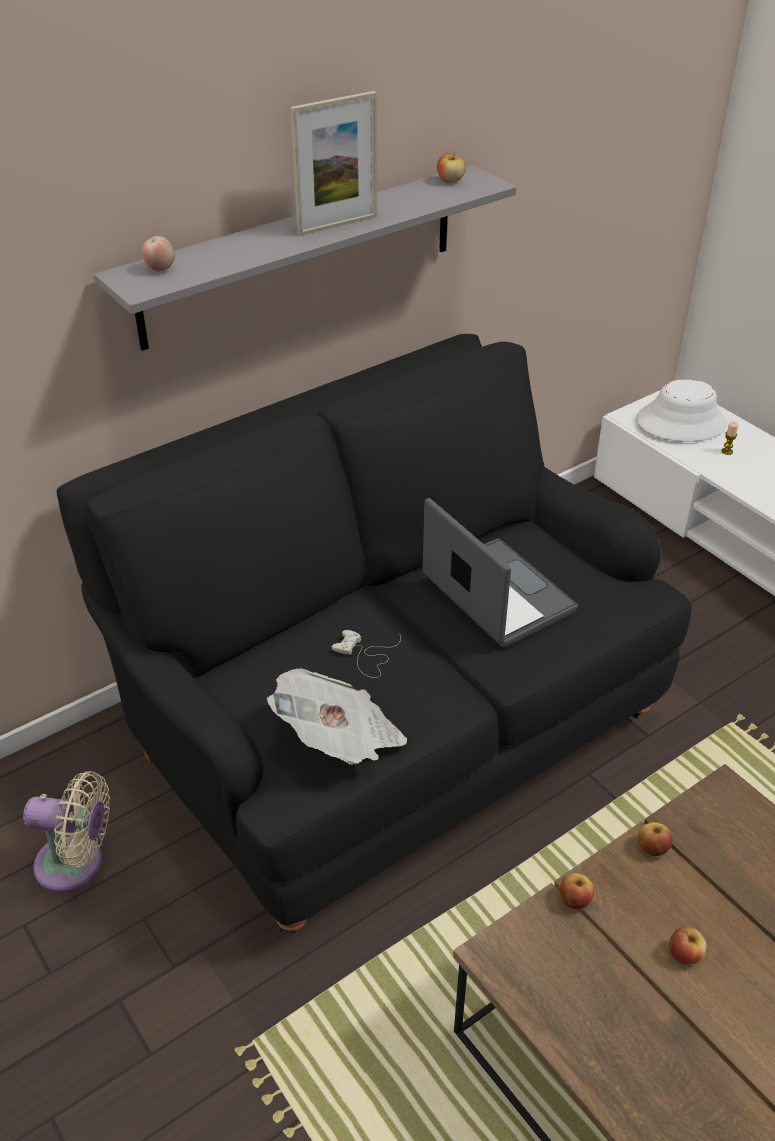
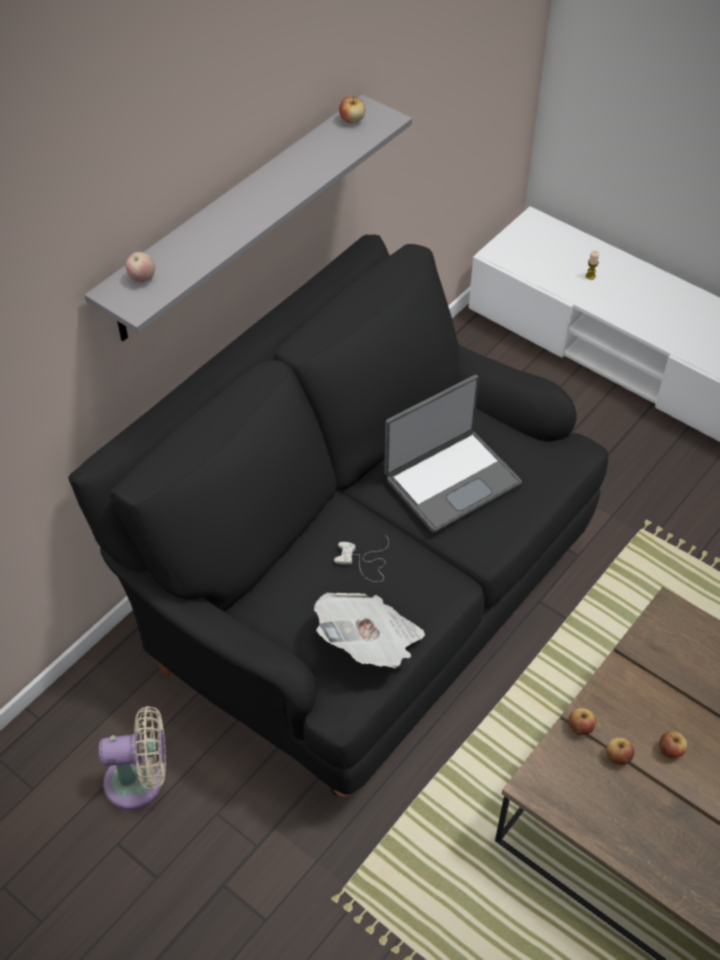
camera: 15 degrees left, 10 degrees up
(337, 225) = (275, 195): picture frame -> none
(495, 596) = (451, 480): laptop -> laptop turned 105 degrees clockwise
(652, 848) = (626, 671): apple -> apple (617, 757)
(681, 422) = (543, 251): white hat -> none

